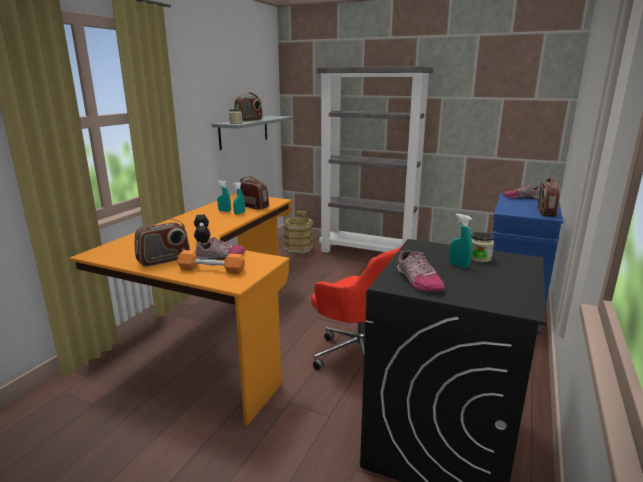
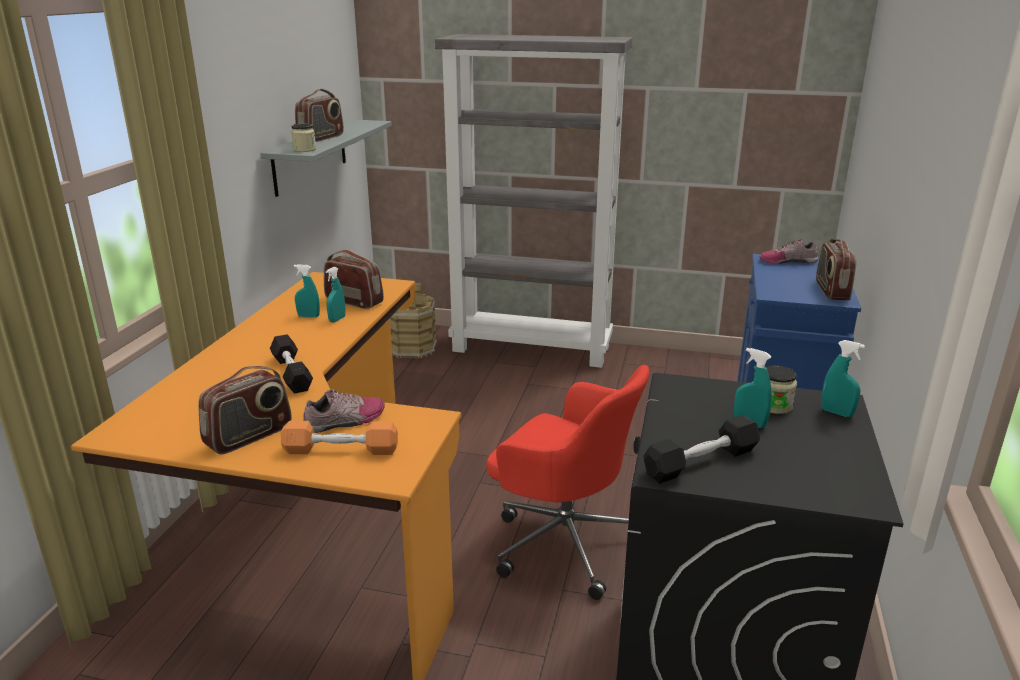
camera: 10 degrees left, 5 degrees up
(417, 281) = (701, 462): shoe -> black dumbbell
(521, 264) = (836, 413): none -> turquoise spray bottle

